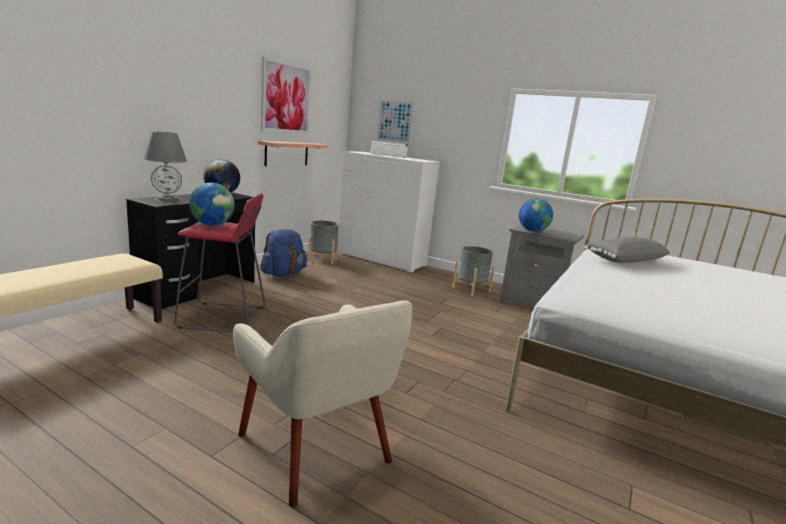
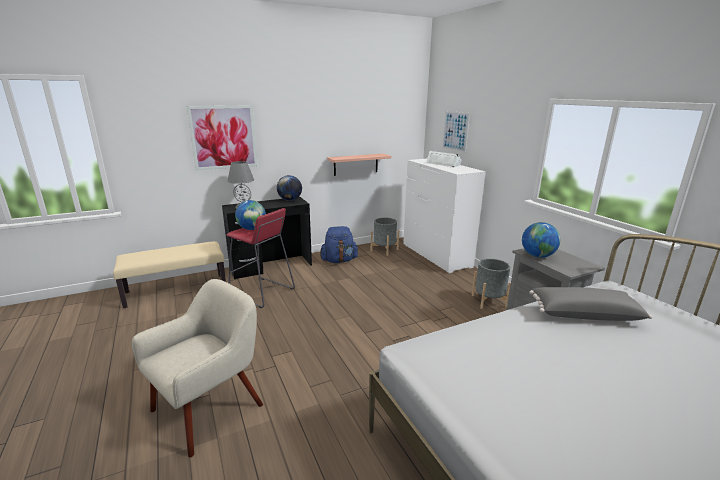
camera: 35 degrees right, 5 degrees up
(286, 98) = (354, 120): picture -> picture (224, 137)
(316, 448) = (210, 407): beige armchair -> beige armchair turned 135 degrees counterclockwise

